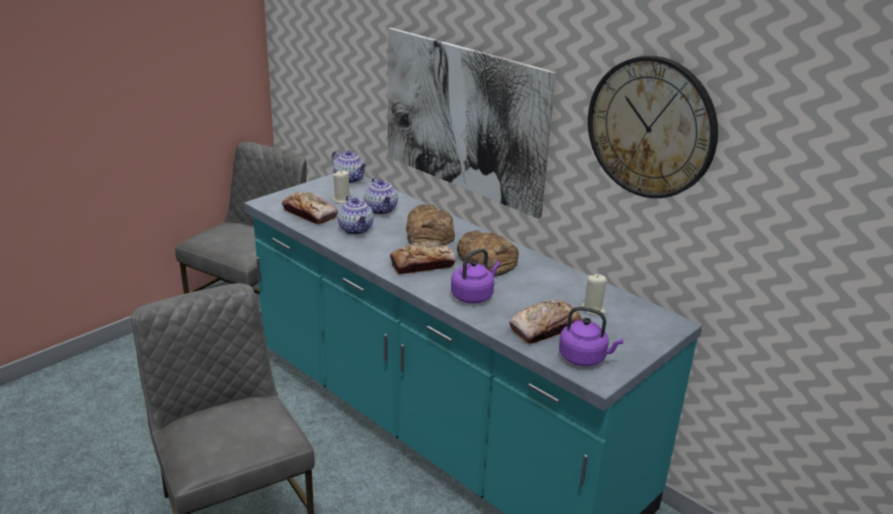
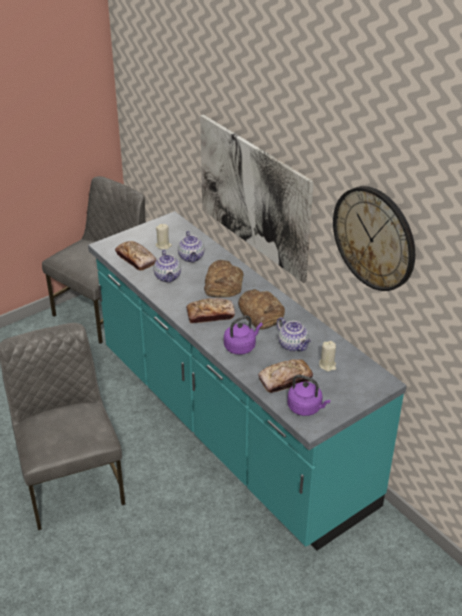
camera: 10 degrees right, 10 degrees up
(350, 179) = (173, 223): teapot -> teapot (293, 345)

